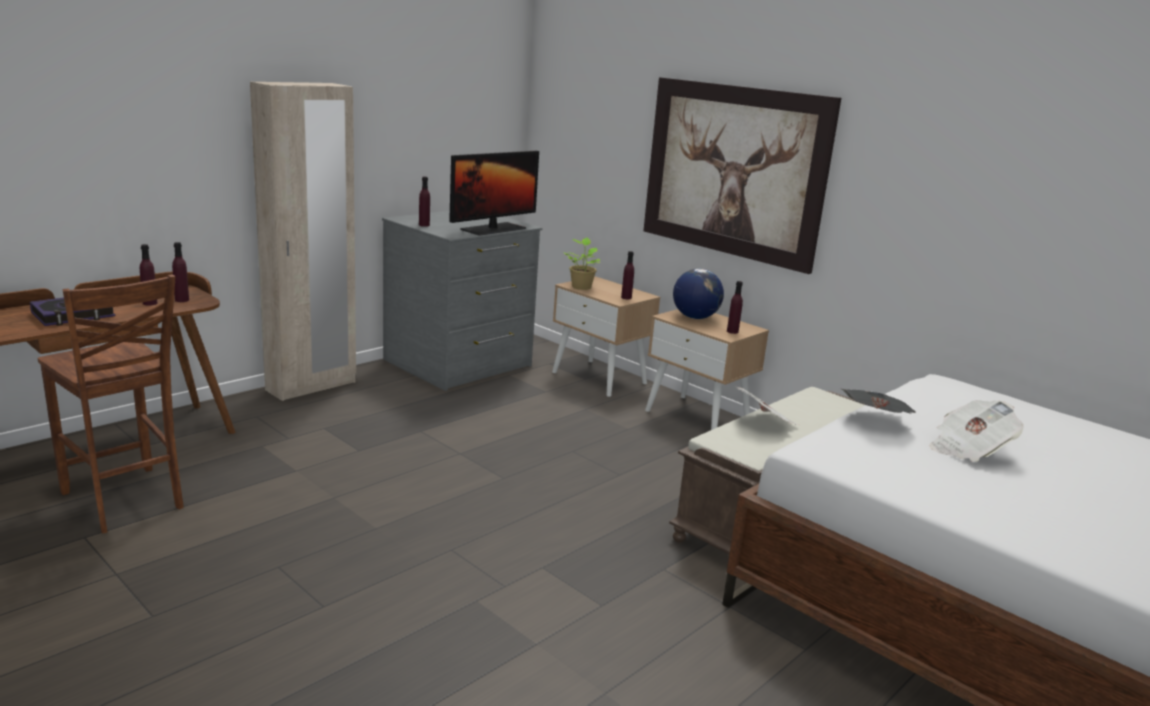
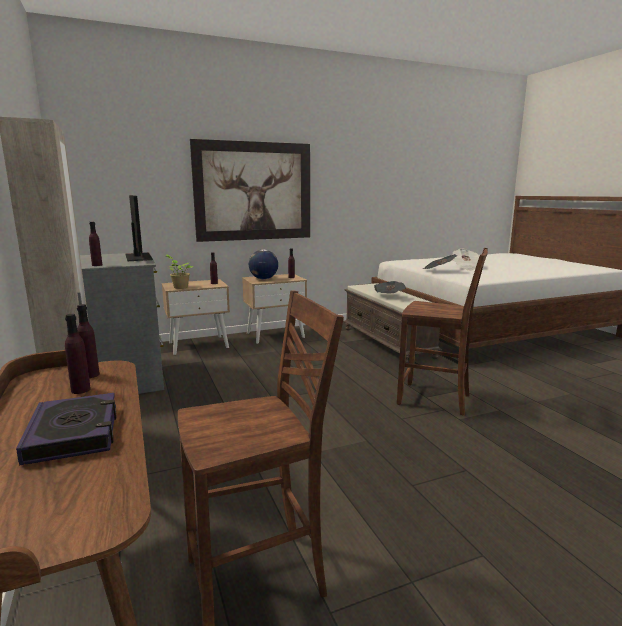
camera: 65 degrees left, 5 degrees down
(536, 576) = (435, 400): none -> brown chair

